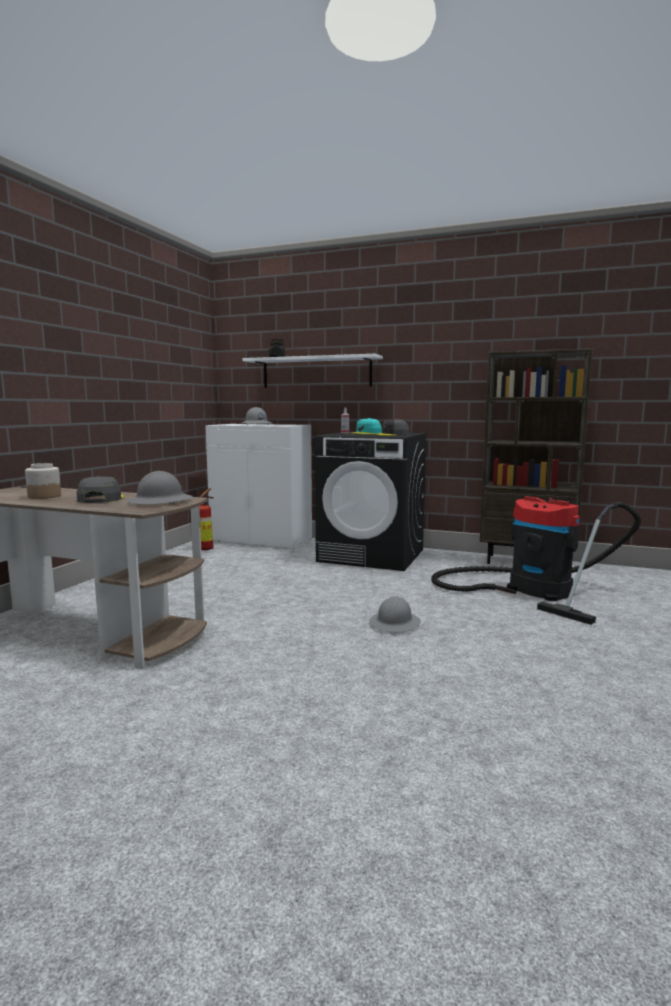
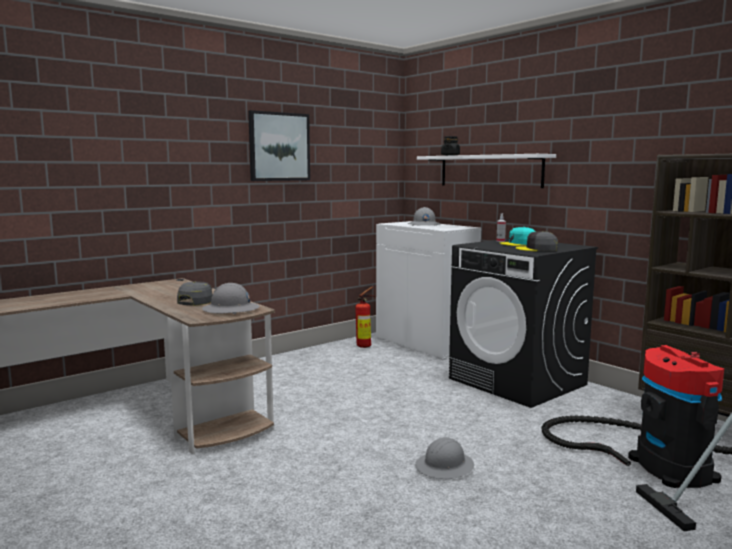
camera: 30 degrees right, 0 degrees up
(44, 496) = (169, 293): jar -> none
(112, 338) = (279, 147): none -> picture

